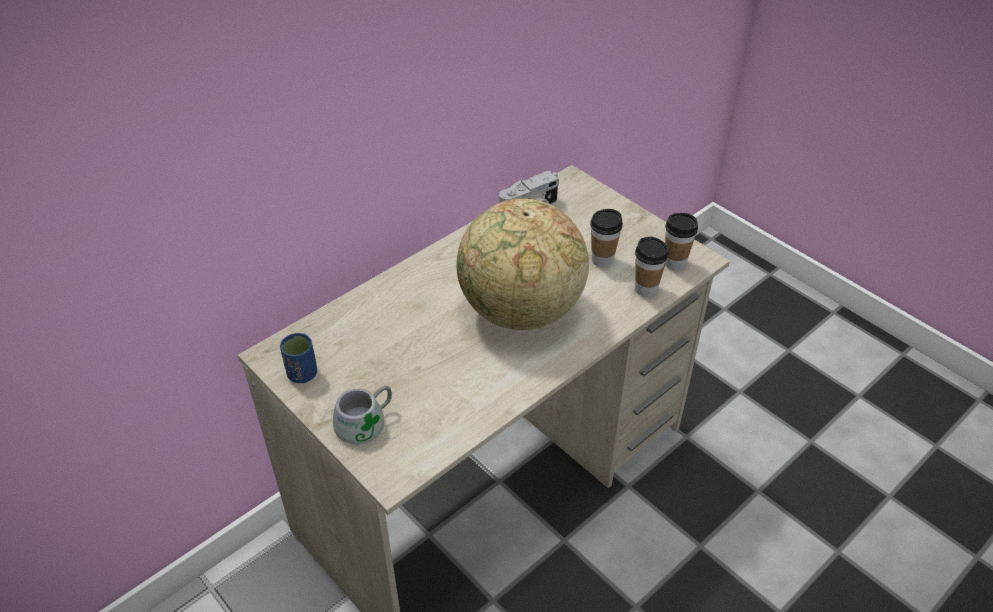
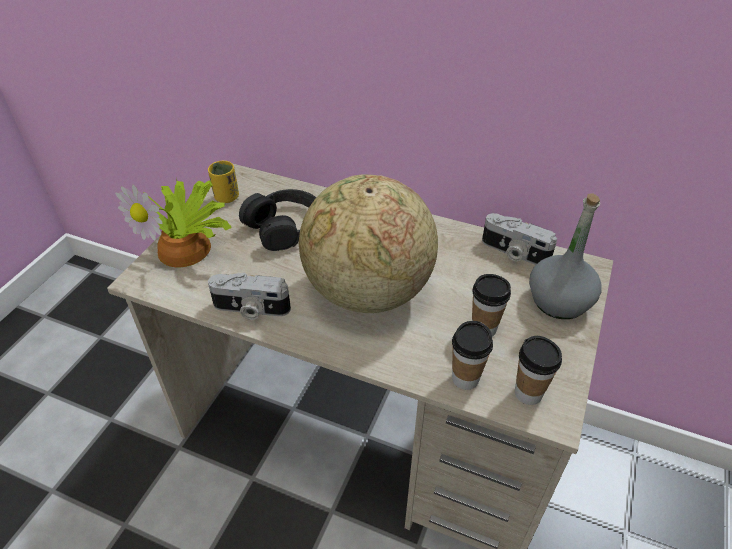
camera: 65 degrees right, 0 degrees up
(302, 374) = (226, 197): blue cup -> yellow cup
(368, 426) = (188, 248): grey mug -> potted plant
(390, 339) = (286, 226): none -> black headphones
(494, 396) = (250, 309): none -> camera
(597, 209) = (559, 301): none -> grey bottle

